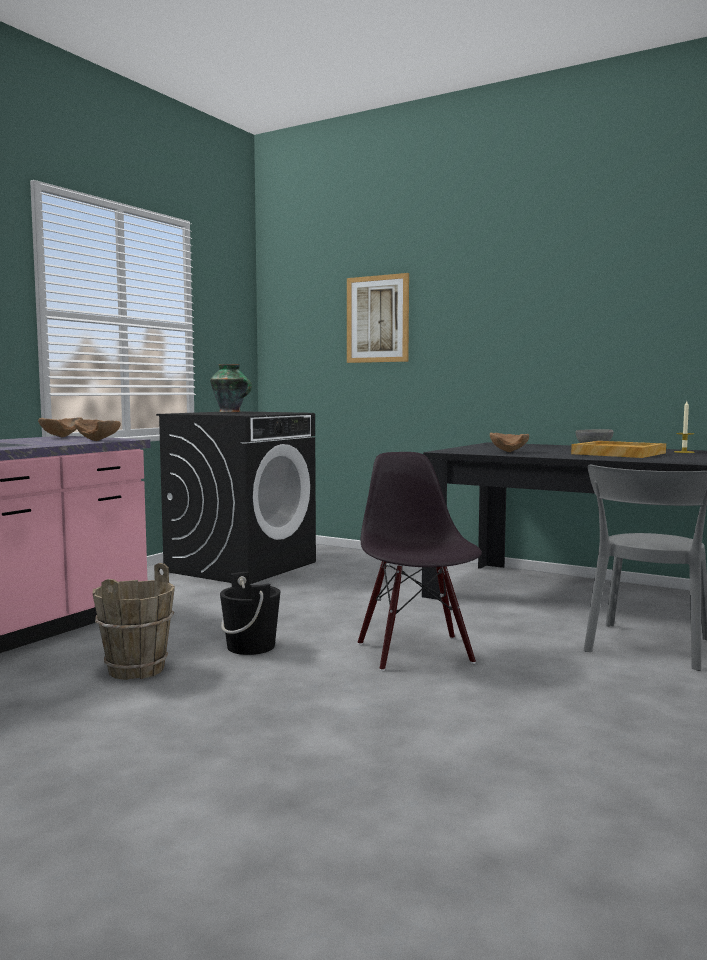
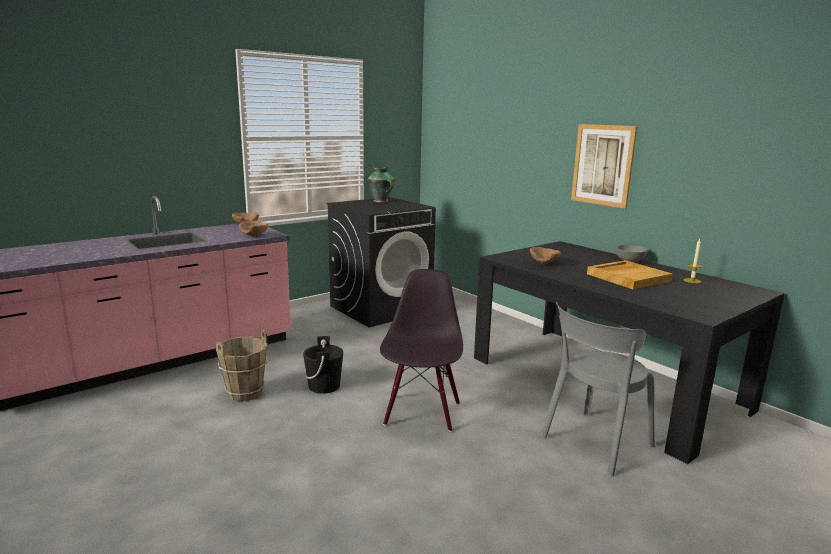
camera: 20 degrees right, 10 degrees up
(377, 319) = (494, 135): picture -> picture (602, 165)

